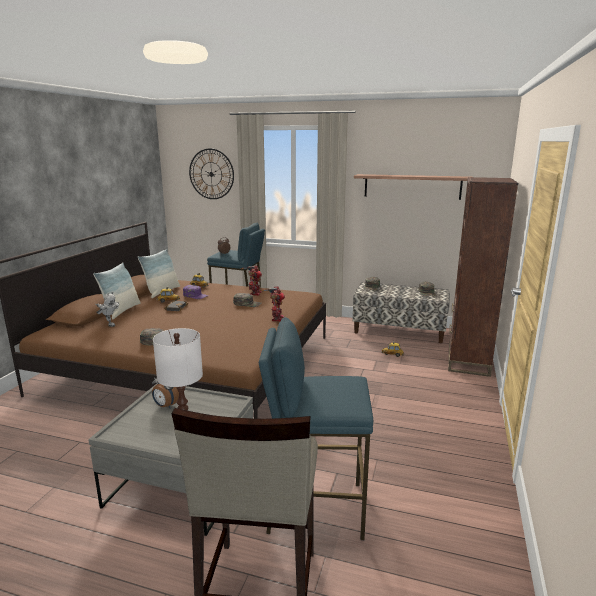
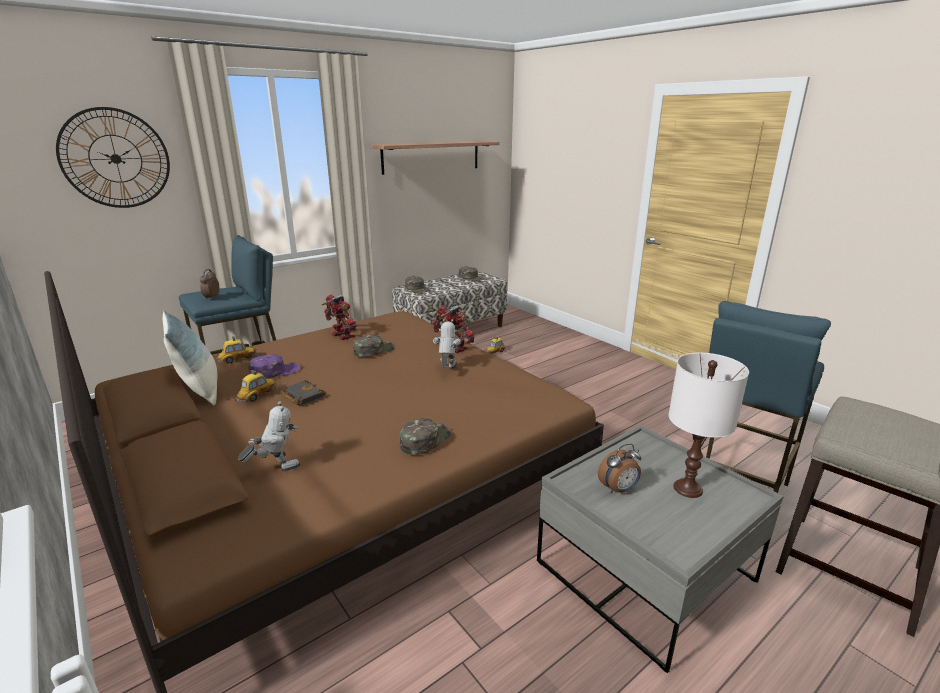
camera: 55 degrees left, 5 degrees up
(122, 311) = (226, 444): pillow -> none
(244, 325) = (447, 370): none -> toy robot
(468, 361) = (548, 331): brown bookcase -> none

